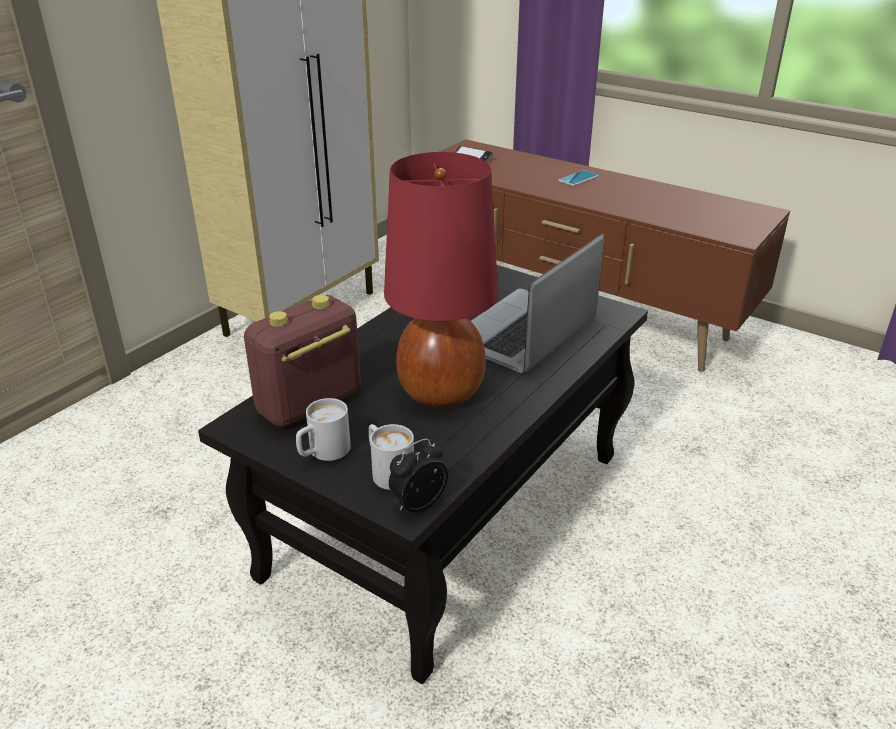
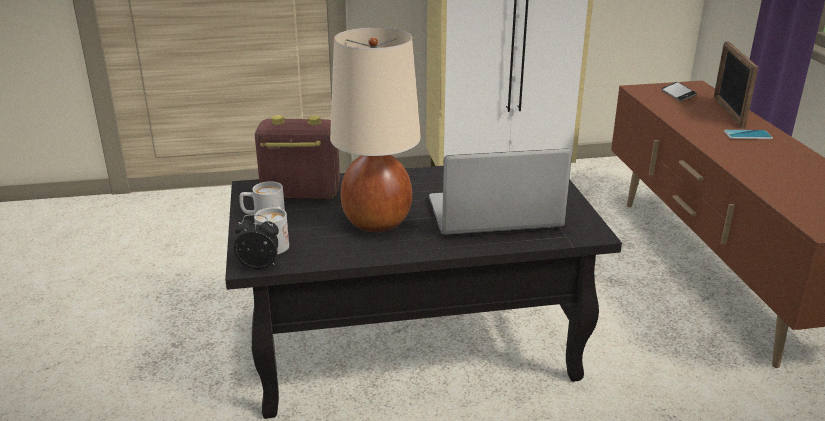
camera: 45 degrees right, 5 degrees down
(440, 393) = (376, 222): red table lamp -> beige table lamp
(532, 163) = (728, 112): none -> picture frame

